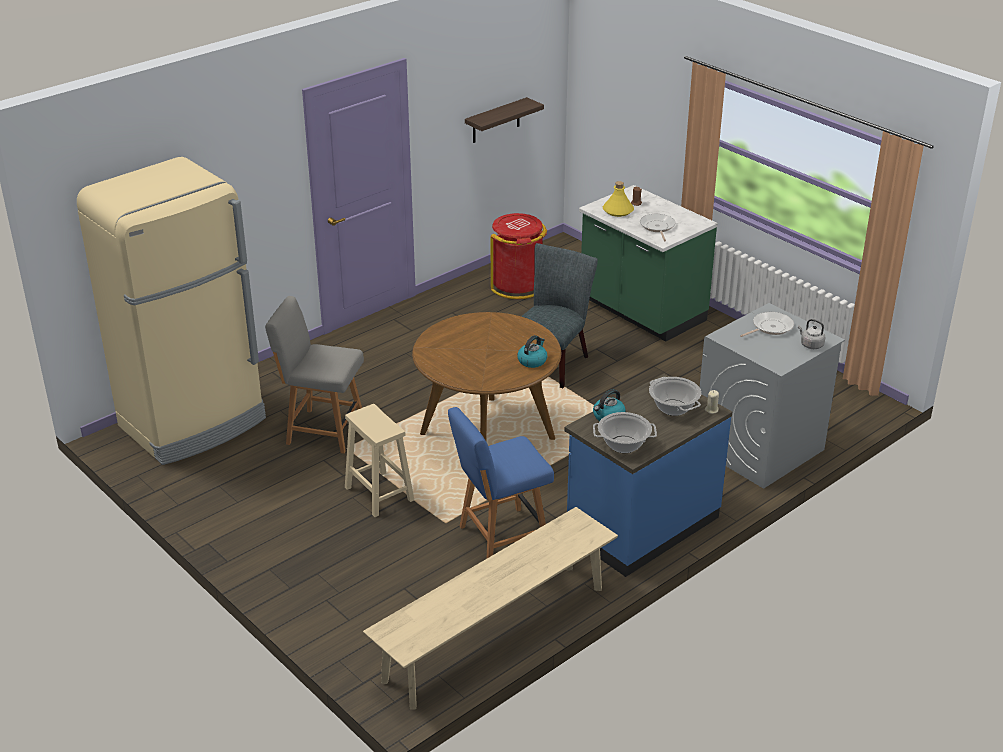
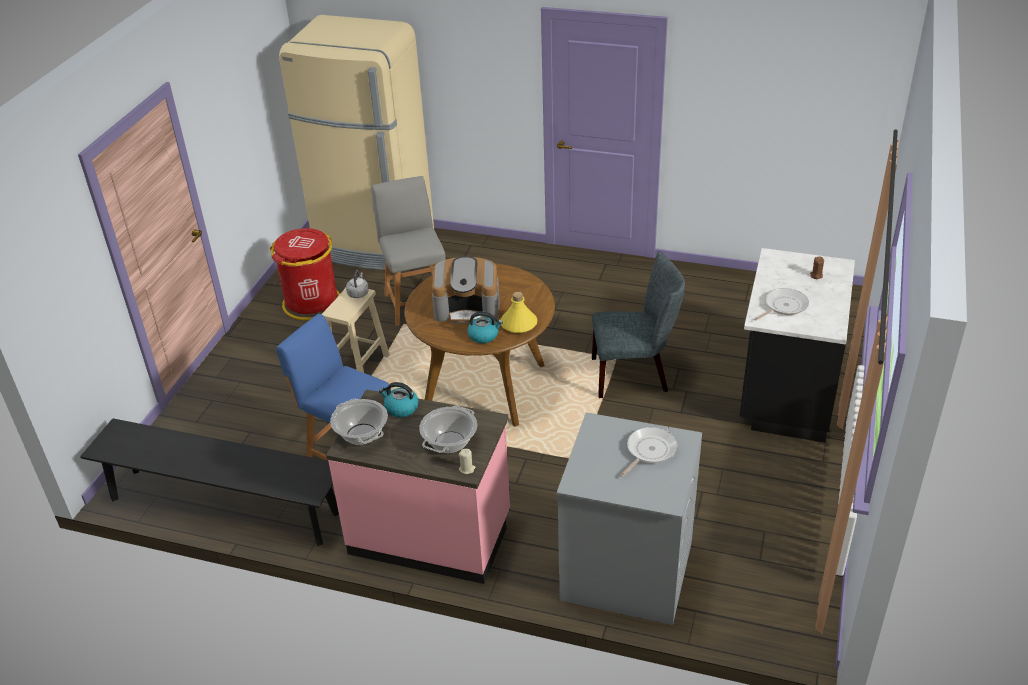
camera: 60 degrees right, 5 degrees up
(485, 356) = (467, 308): none -> coffee machine
(496, 121) = (783, 127): shelf -> none
(496, 633) = (224, 506): beige bench -> black bench
(517, 285) = (738, 302): red trash can -> red trash can (312, 303)
(617, 210) = (785, 271): yellow bottle -> yellow bottle (519, 324)
(641, 312) = (785, 392): green counter -> black counter
(641, 525) = (431, 534): blue counter -> pink counter
(770, 327) = (649, 451): frying pan -> frying pan turned 75 degrees counterclockwise
(810, 345) = (642, 493): grey kettle -> grey kettle (358, 293)

